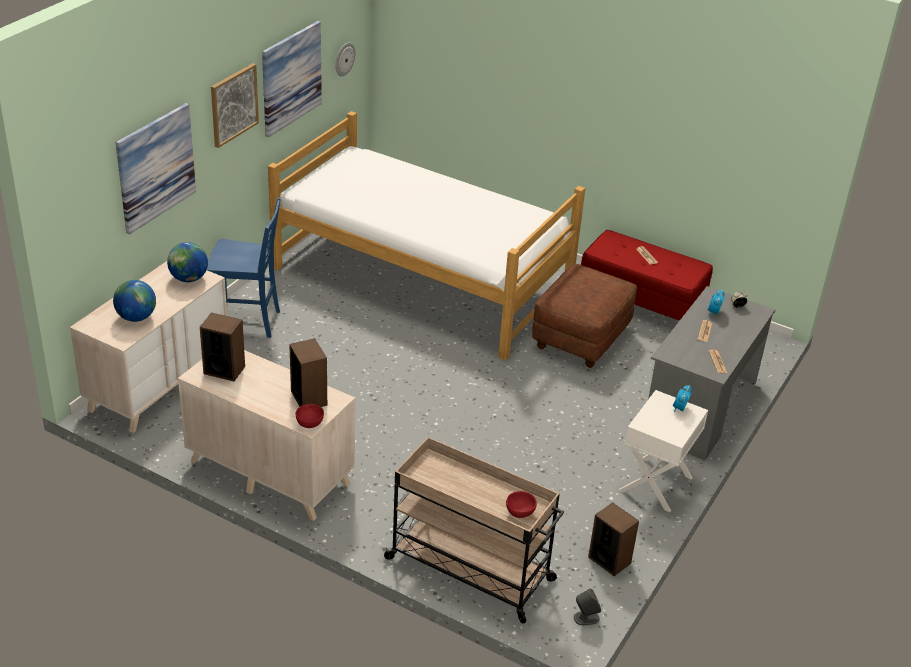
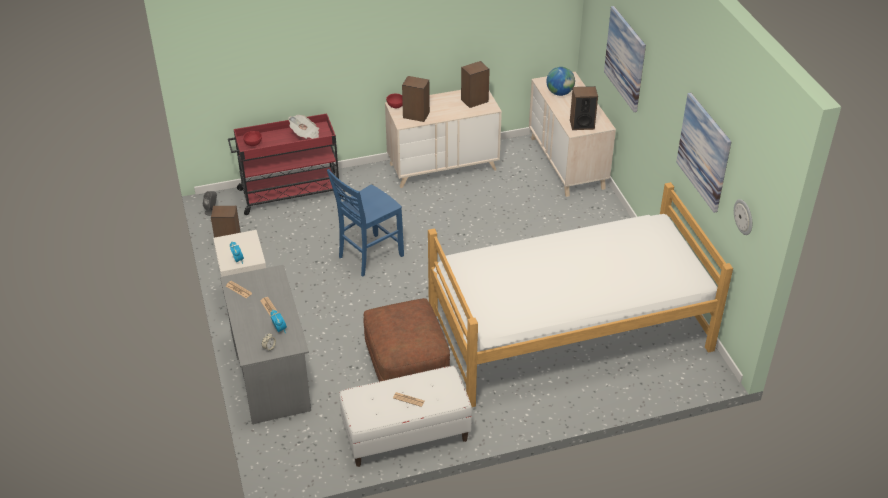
camera: 135 degrees right, 5 degrees up
(189, 279) = (582, 124): globe -> speaker
(233, 104) = (668, 98): picture -> none
(247, 321) = (598, 223): blue chair -> blue chair (369, 256)
(446, 480) = (305, 134): none -> newspaper
(471, 570) = (289, 193): beige cart -> red cart
(640, 304) = (406, 435): red bench -> white bench

